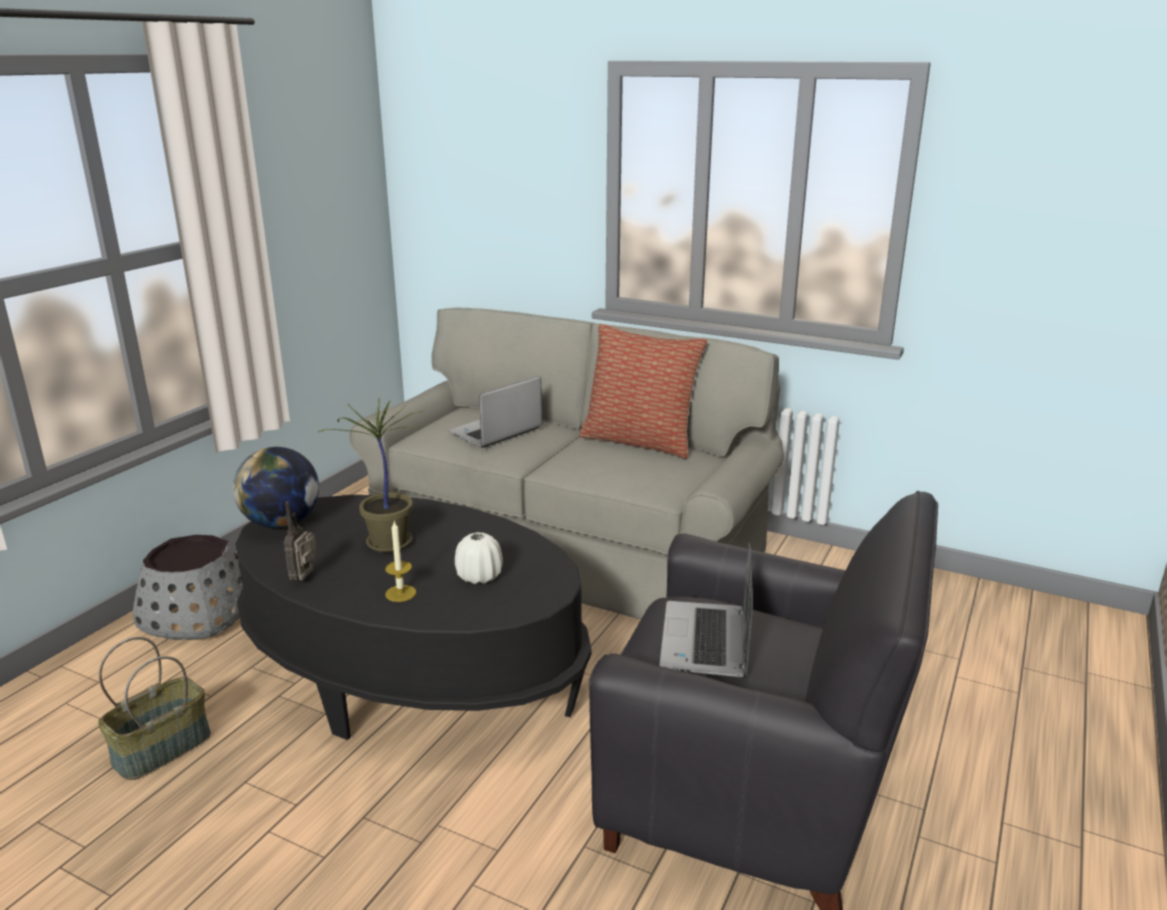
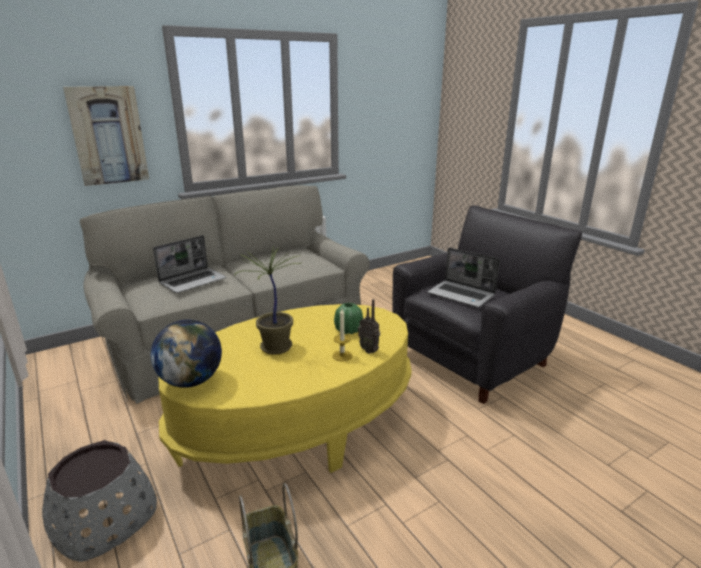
camera: 60 degrees left, 0 degrees up
(306, 579) = (287, 384): radio -> radio (369, 350)
(412, 672) = (298, 424): black coffee table -> yellow coffee table
(479, 576) = (348, 330): white vase -> green vase
(495, 432) = (193, 281): laptop -> laptop turned 120 degrees counterclockwise
(523, 210) = (108, 135): none -> picture
(640, 441) = (267, 255): pillow -> none

